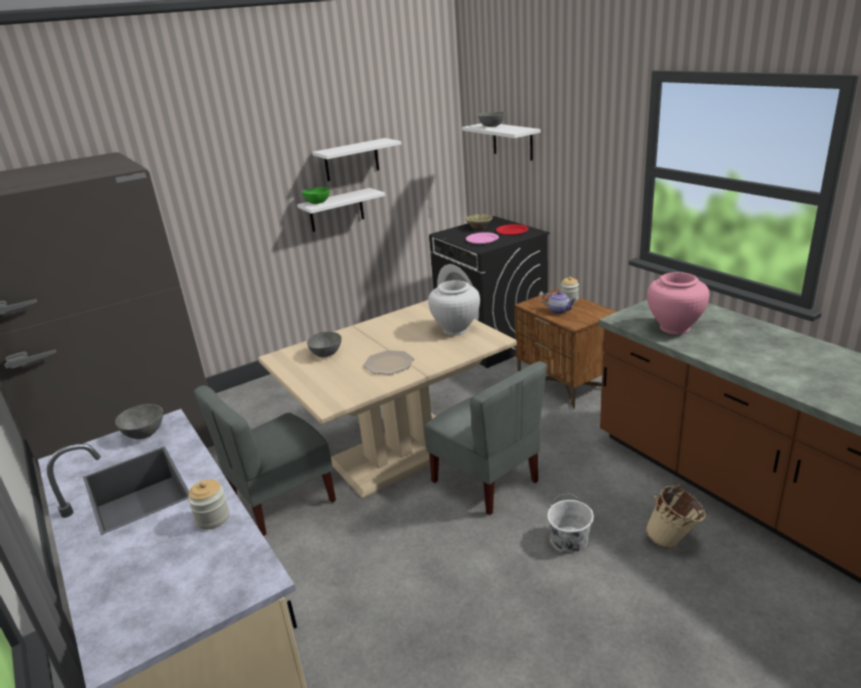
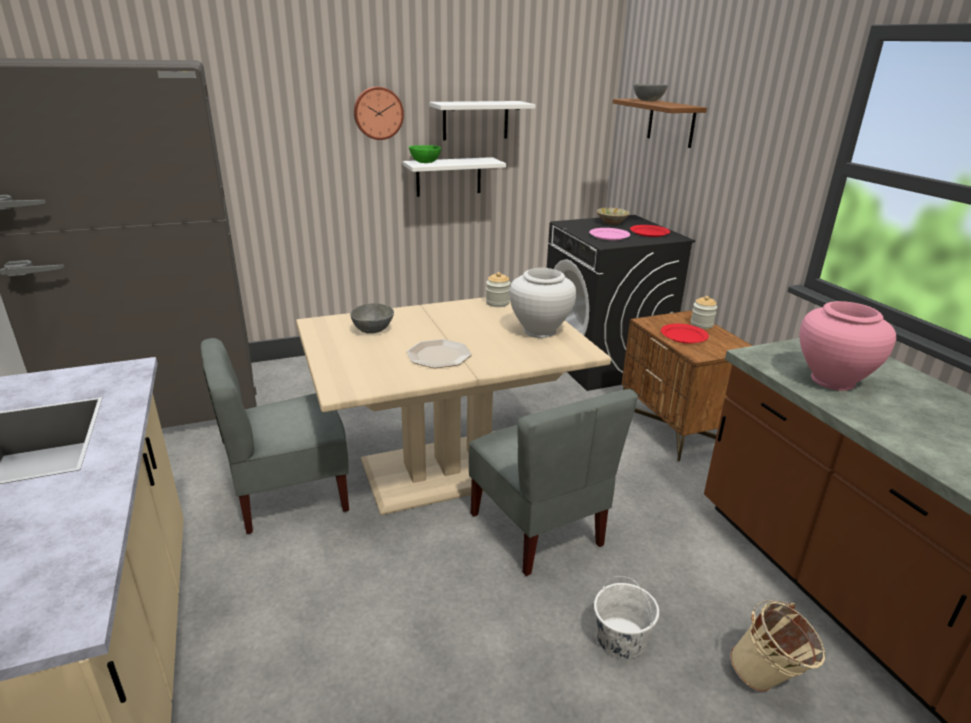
camera: 10 degrees right, 0 degrees up
(144, 433) = (94, 376): grey bowl -> none
(213, 518) = (79, 507): jar -> jar (497, 303)
(271, 168) = (378, 113): none -> wall clock
(512, 141) = (671, 123): white shelf -> brown shelf
(559, 311) = (684, 336): teapot -> red plate

